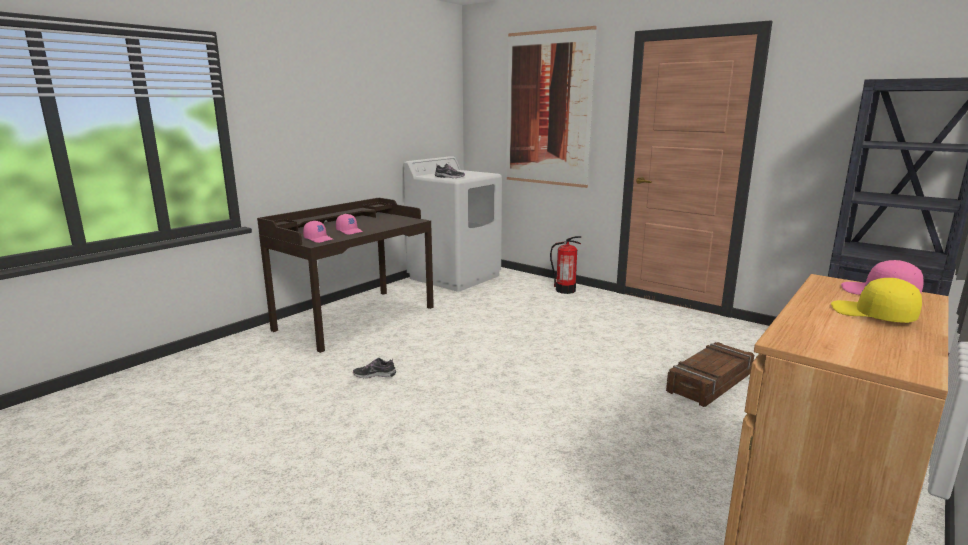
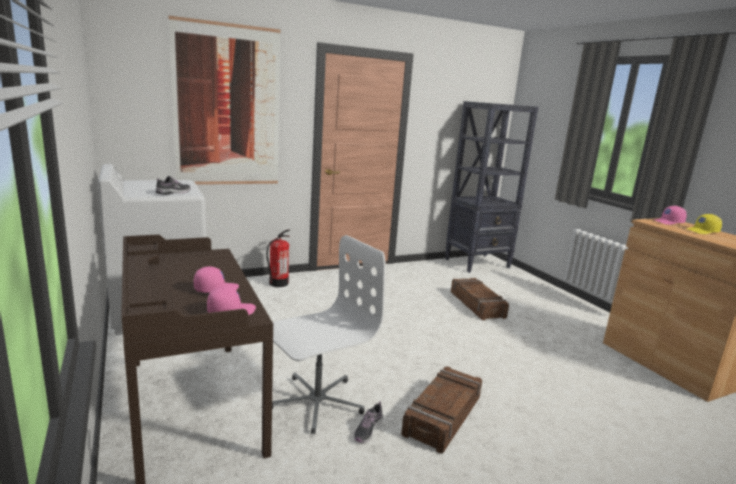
camera: 65 degrees left, 0 degrees up
(394, 349) = (316, 401): none -> white office chair
(424, 401) = (443, 416): none -> crate

